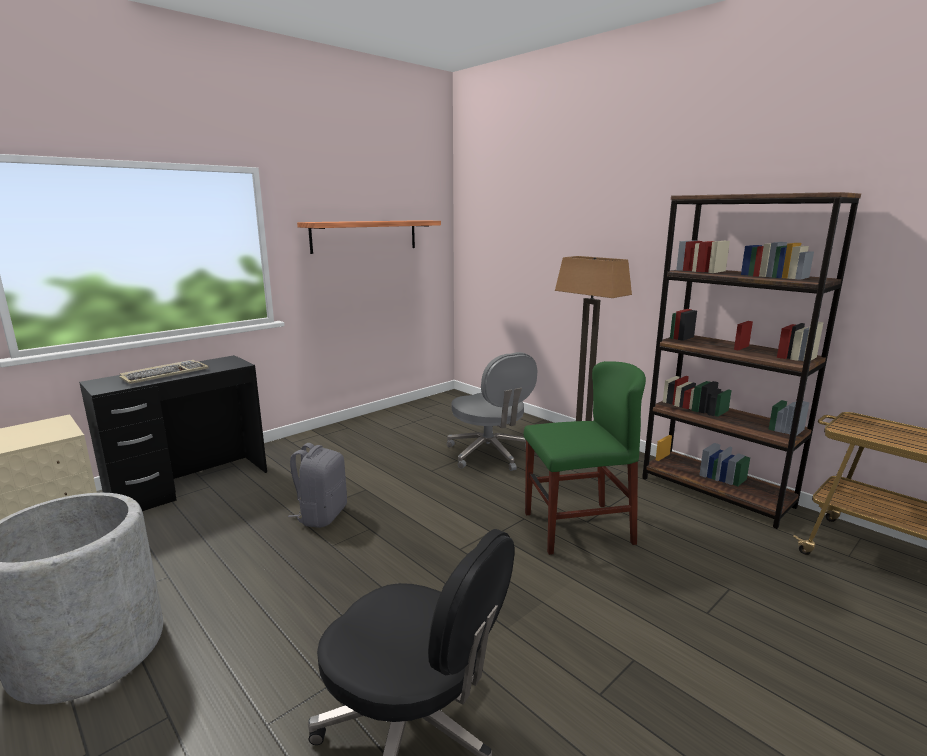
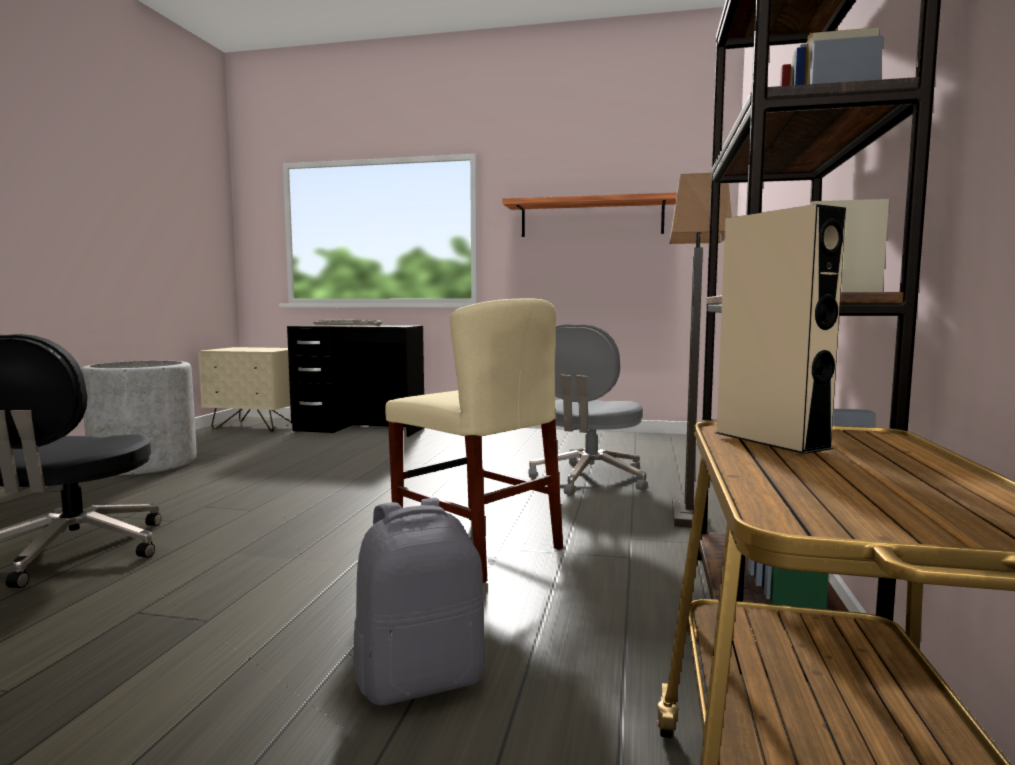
camera: 55 degrees right, 10 degrees down
(321, 515) = (360, 463): grey backpack -> grey backpack (421, 679)
(577, 528) = (476, 546): green chair -> beige chair
(872, 433) = (770, 440): none -> beige speaker

